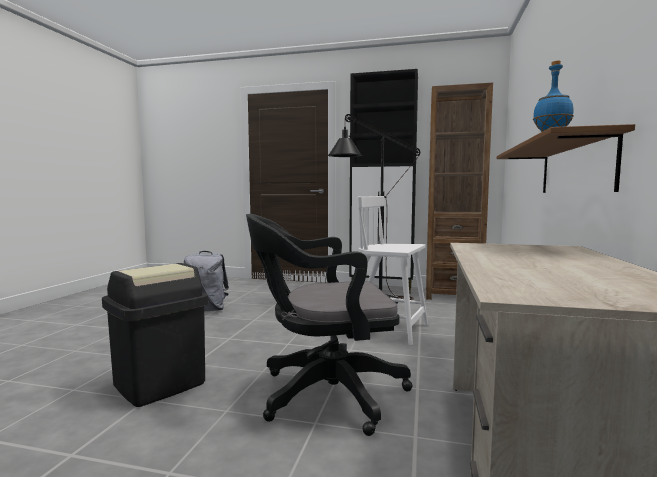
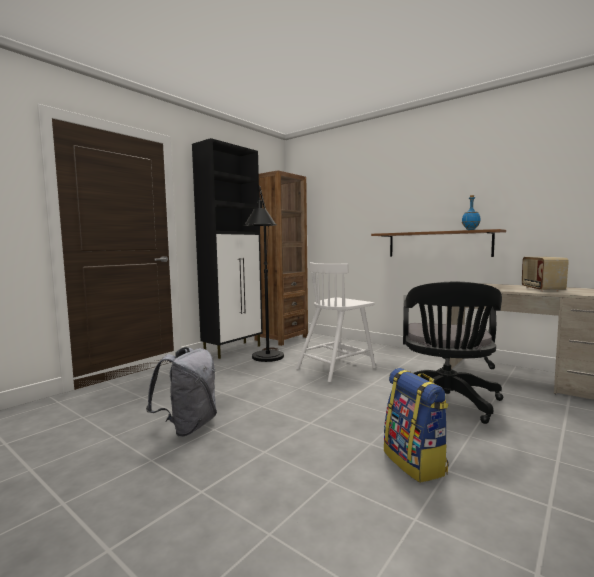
camera: 65 degrees left, 0 degrees up
(160, 384) = (415, 463): black trash can -> backpack
(541, 268) = (541, 289): none -> radio

